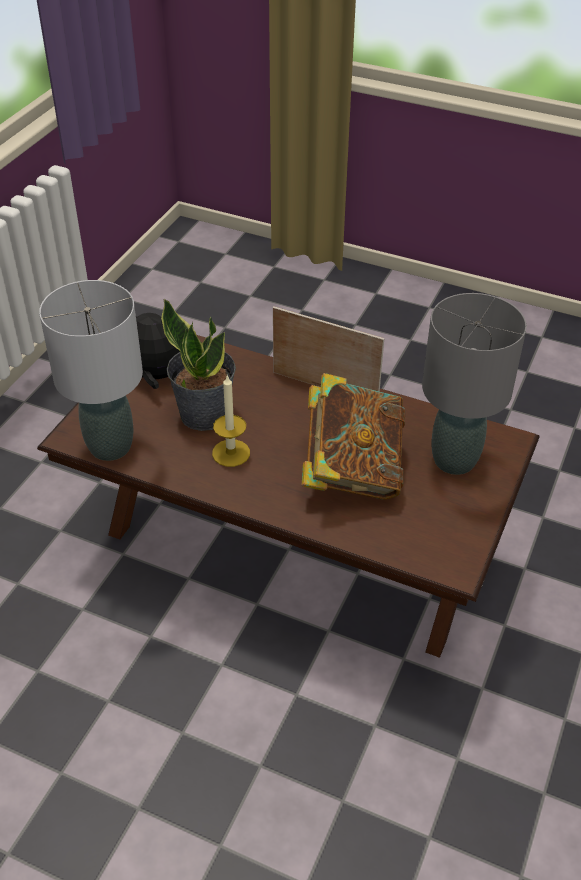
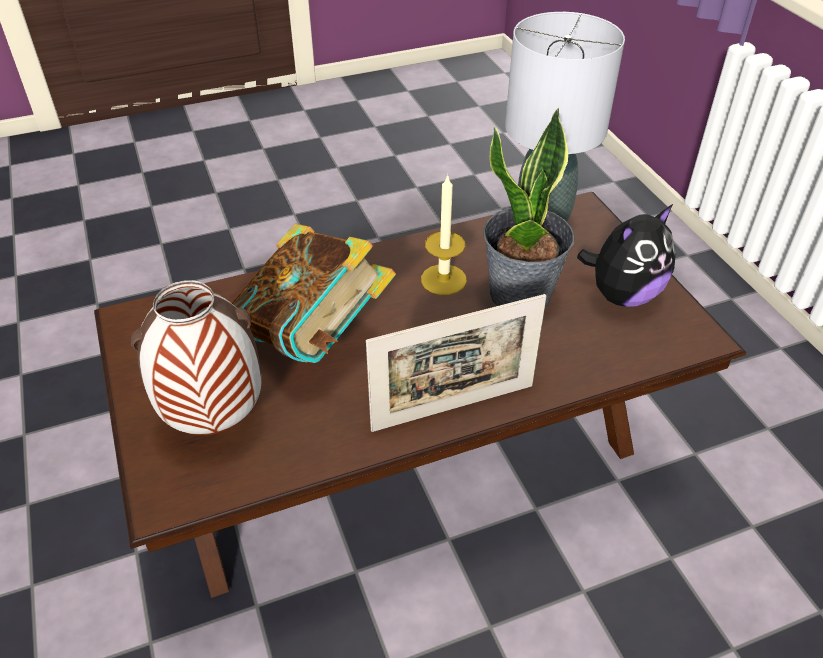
camera: 135 degrees right, 0 degrees up
(455, 460) = (214, 423): grey table lamp -> vase

